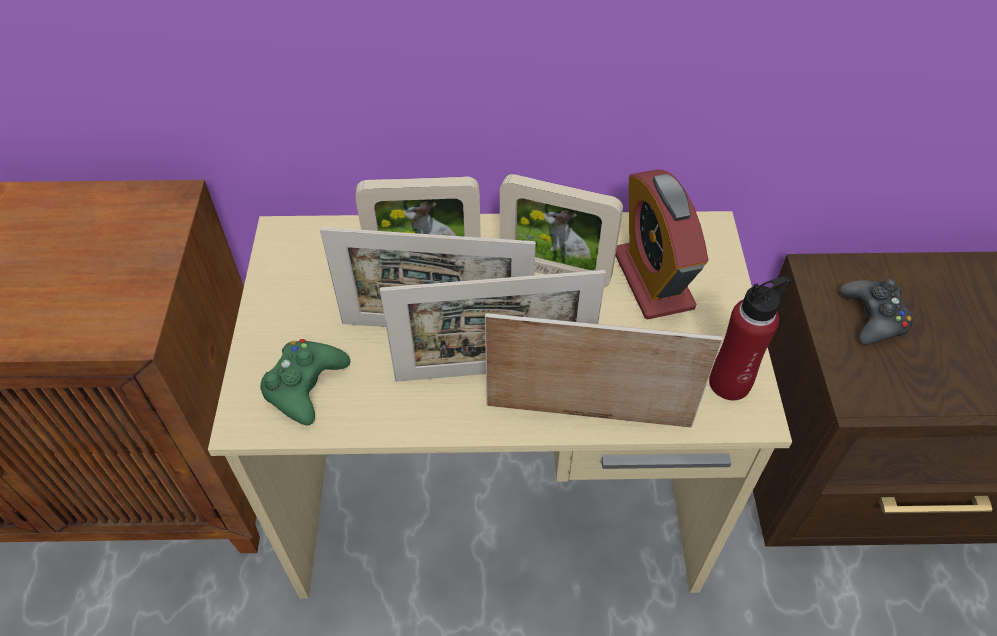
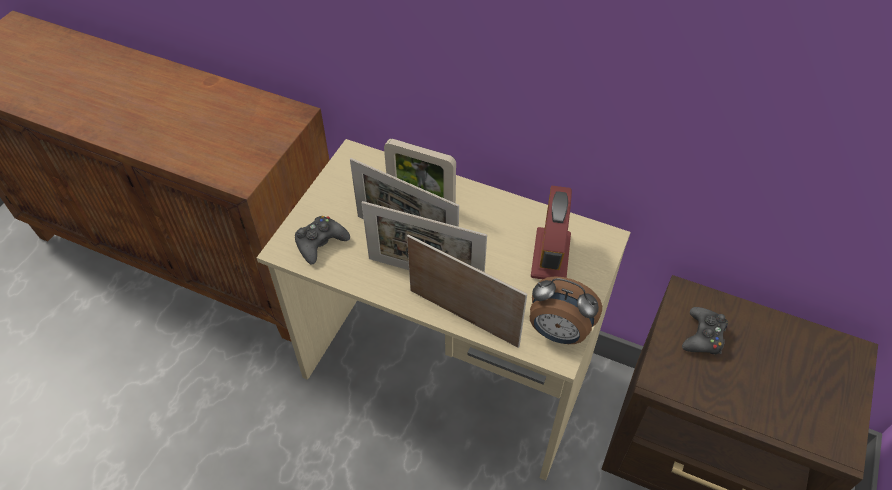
camera: 25 degrees right, 0 degrees up
(305, 386) = (320, 243): green game controller -> black game controller
(554, 272) = (494, 230): picture frame -> none
(730, 383) = (558, 332): red bottle -> alarm clock

